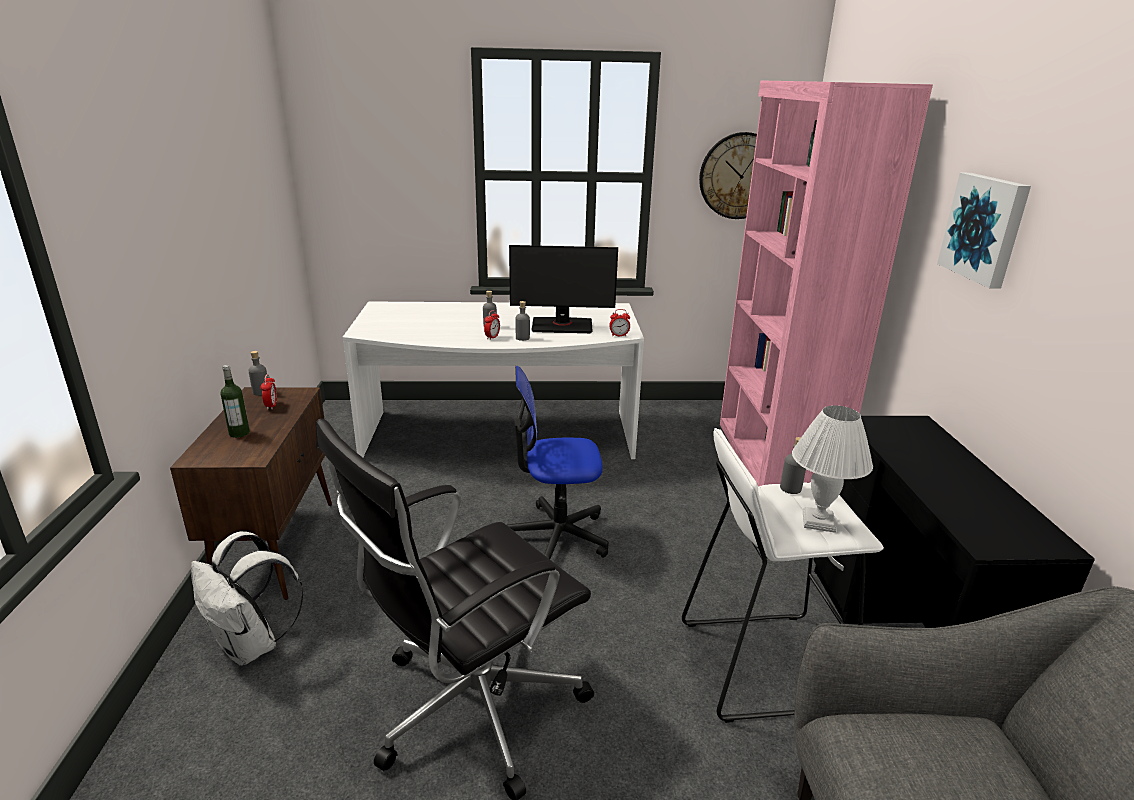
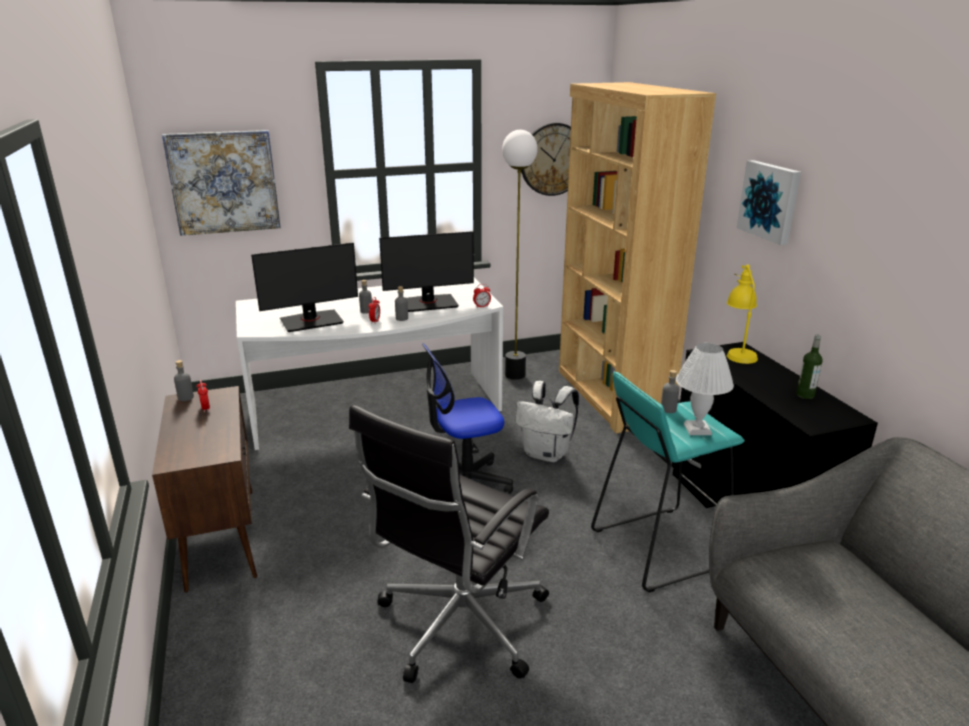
camera: 15 degrees left, 0 degrees up
(239, 433) = (194, 436): bottle -> bottle (805, 395)
(252, 645) = (246, 619): white backpack -> white backpack (547, 454)
(368, 175) = (224, 182): none -> picture
(426, 330) = (311, 321): none -> monitor
(668, 421) = (515, 375): none -> floor lamp
(760, 663) = (658, 547): white stool -> turquoise stool
(772, 461) = (611, 396): pink bookcase -> brown bookcase
(914, 427) = (737, 352): none -> yellow table lamp

